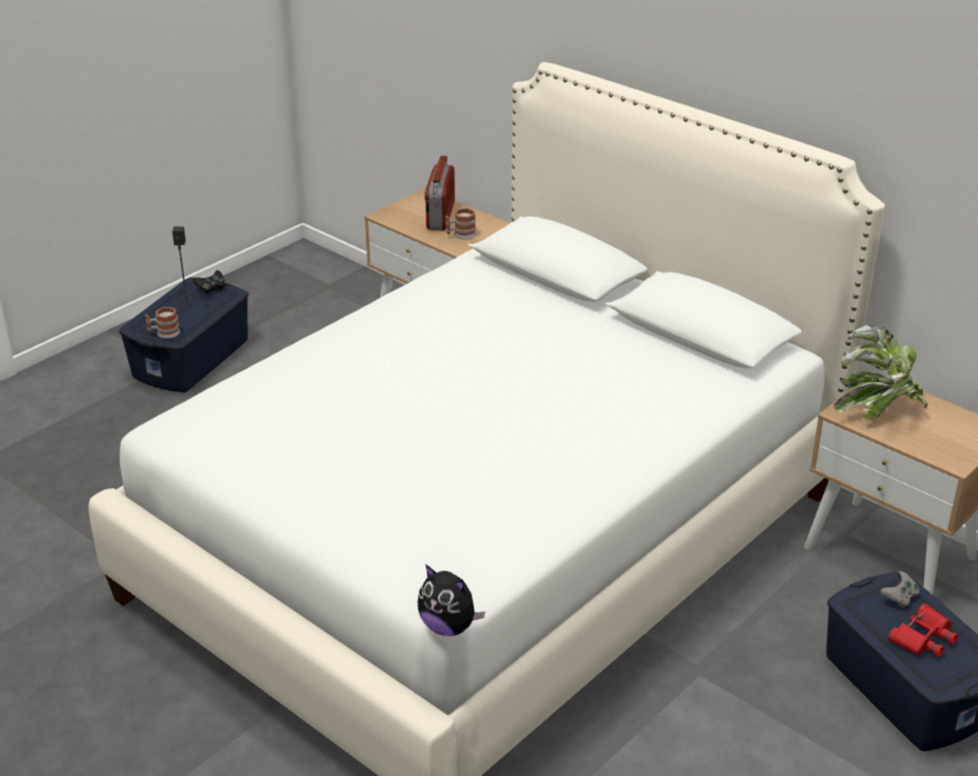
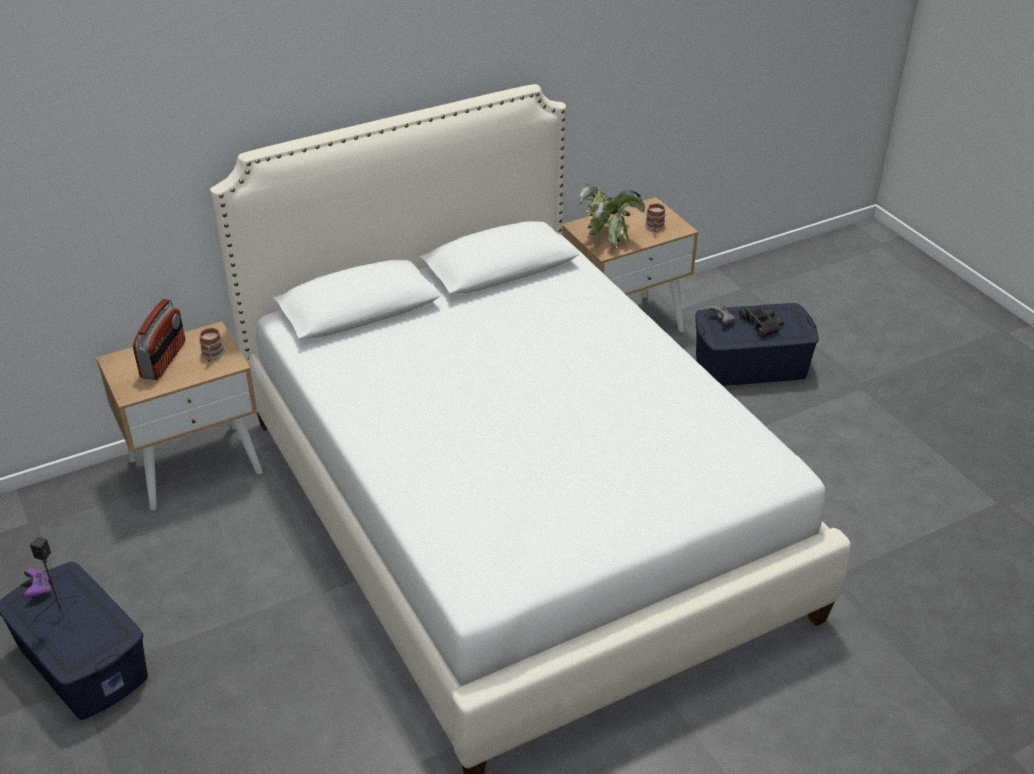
camera: 70 degrees left, 5 degrees up
(164, 333) = (104, 643): mug -> mug (654, 228)
(211, 288) = (39, 589): black game controller -> purple game controller
(440, 216) = (164, 360): radio -> radio turned 105 degrees counterclockwise
(449, 627) = (808, 476): plush toy -> none
(923, 637) = (761, 324): red binoculars -> black binoculars

